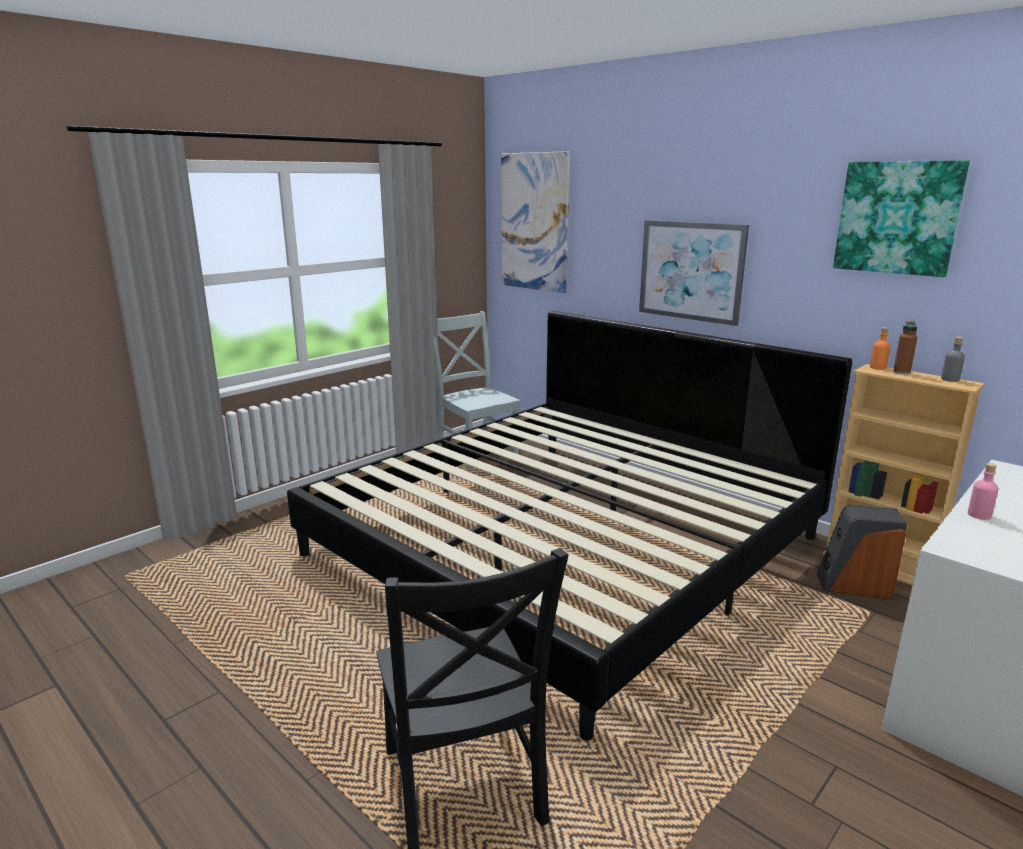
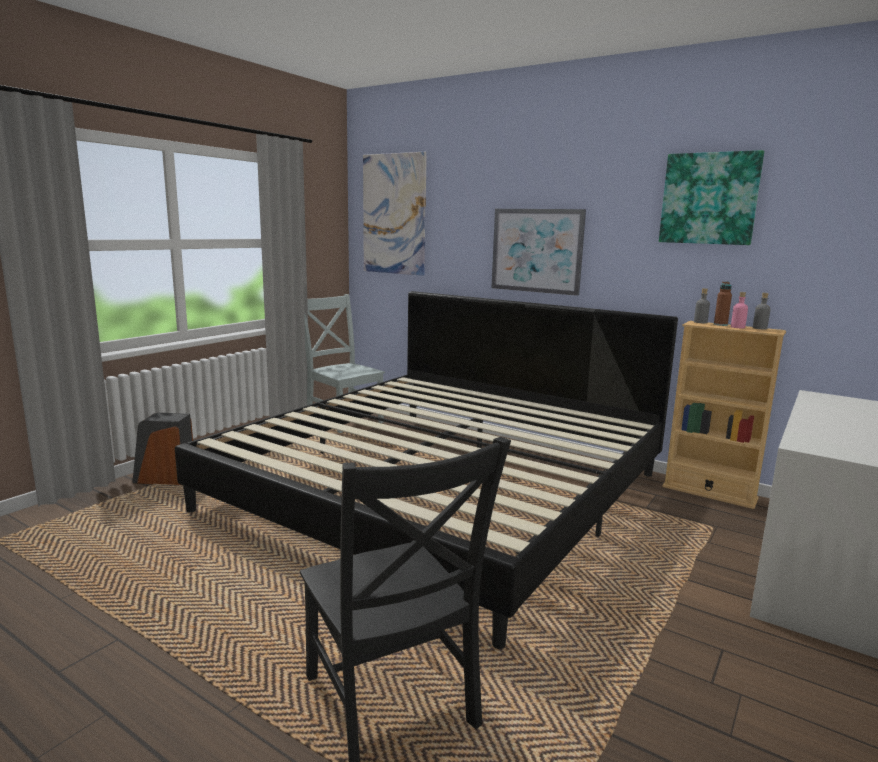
camera: 10 degrees left, 5 degrees down
(854, 585) = (693, 508): speaker -> speaker (165, 478)
(878, 367) = (700, 322): orange bottle -> grey bottle
(979, 515) = (810, 424): pink bottle -> pink bottle (737, 327)

